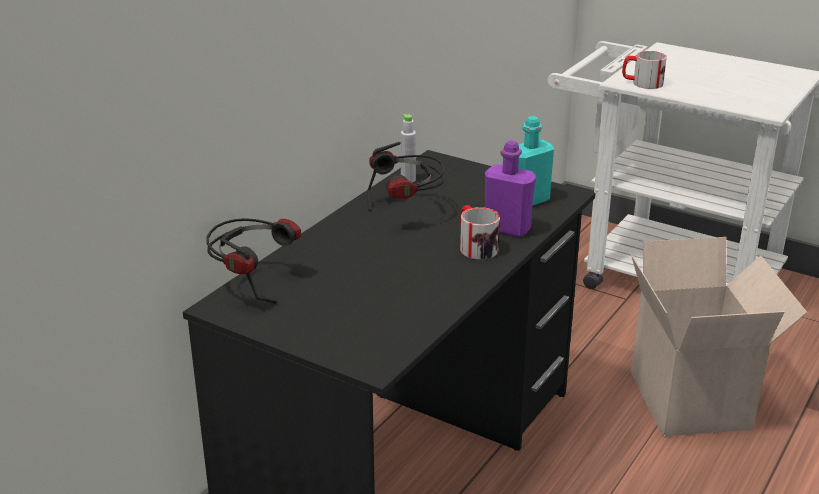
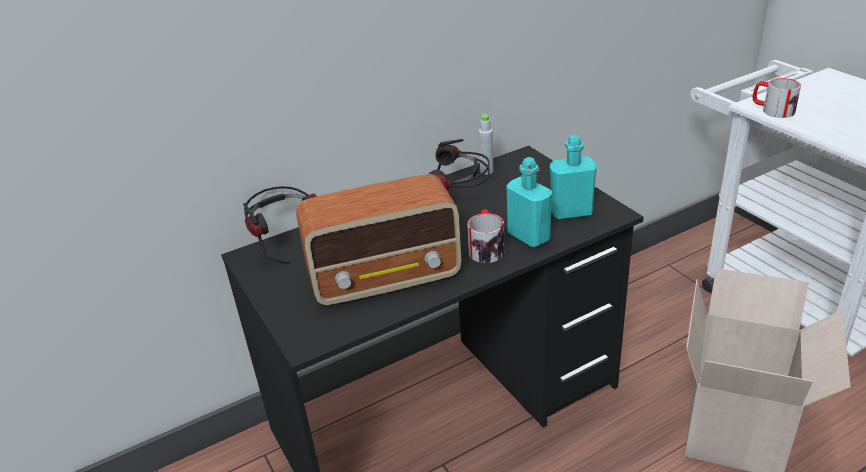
camera: 30 degrees right, 5 degrees up
(401, 292) = (386, 278): none -> radio
(507, 228) = (528, 237): purple bottle -> turquoise bottle

